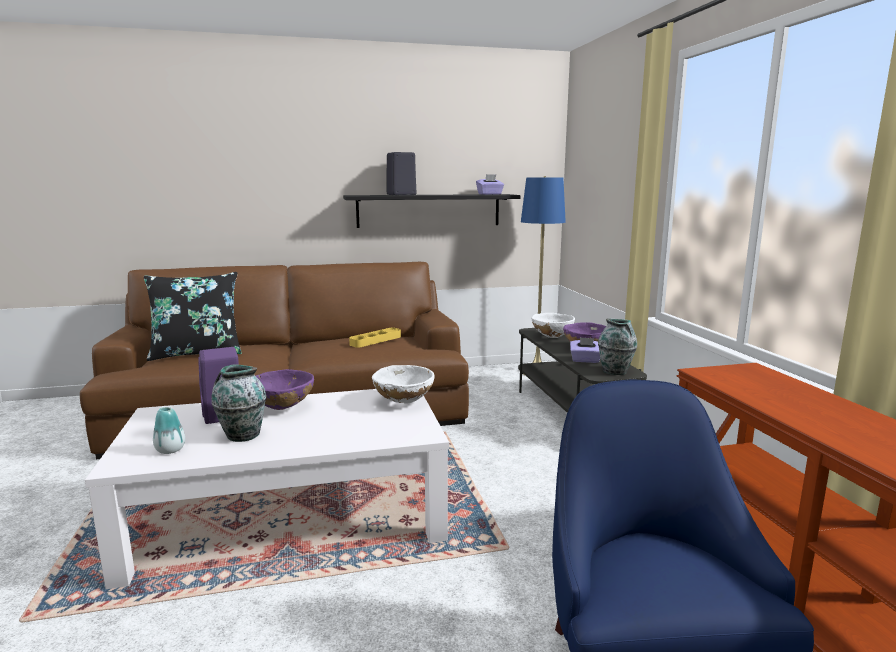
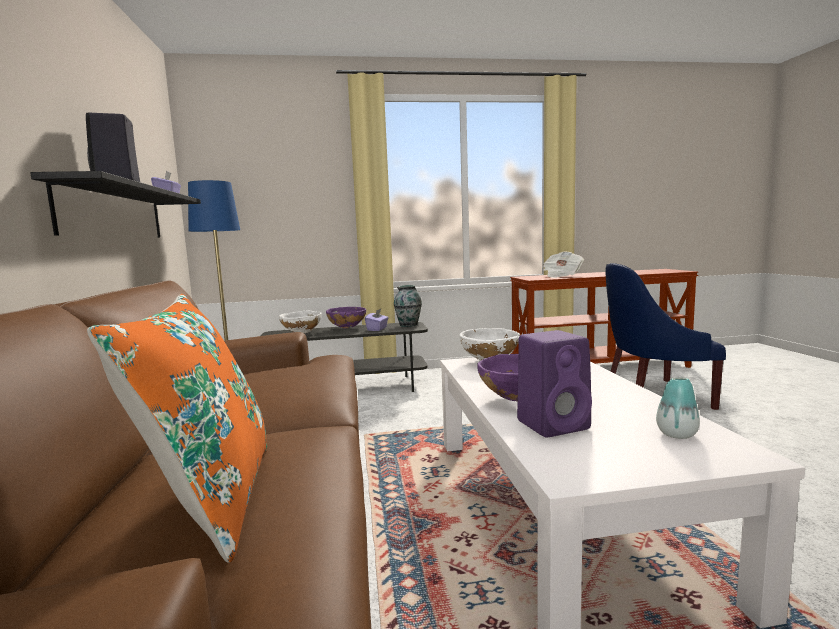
camera: 85 degrees left, 5 degrees down
(197, 353) = (212, 498): black pillow -> orange pillow
(242, 435) = (606, 407): vase -> none
(375, 340) = (272, 374): yellow tray -> none
(781, 393) = (561, 276): none -> newspaper

